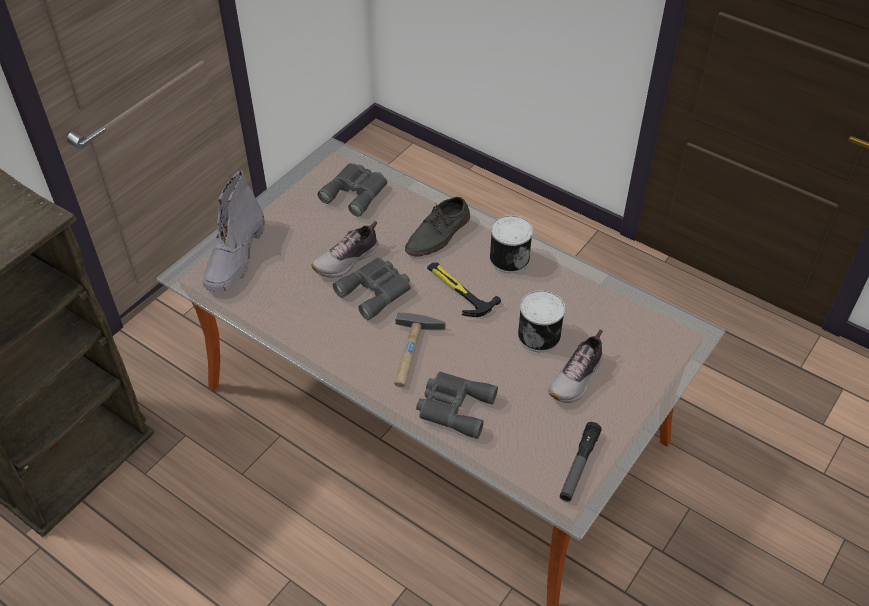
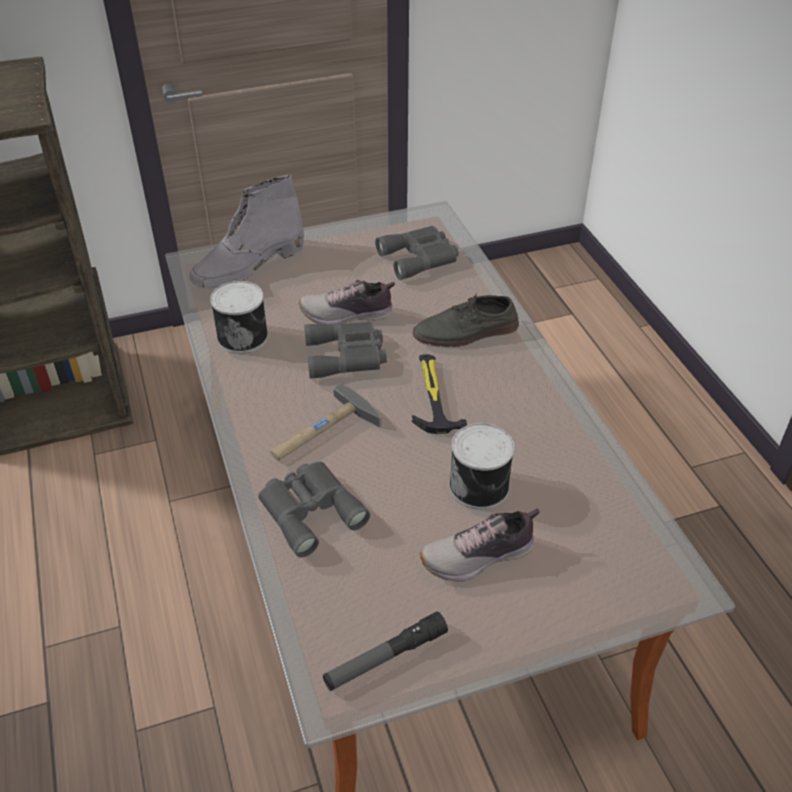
camera: 35 degrees right, 5 degrees down
(509, 257) = (522, 389): can -> can (243, 336)

